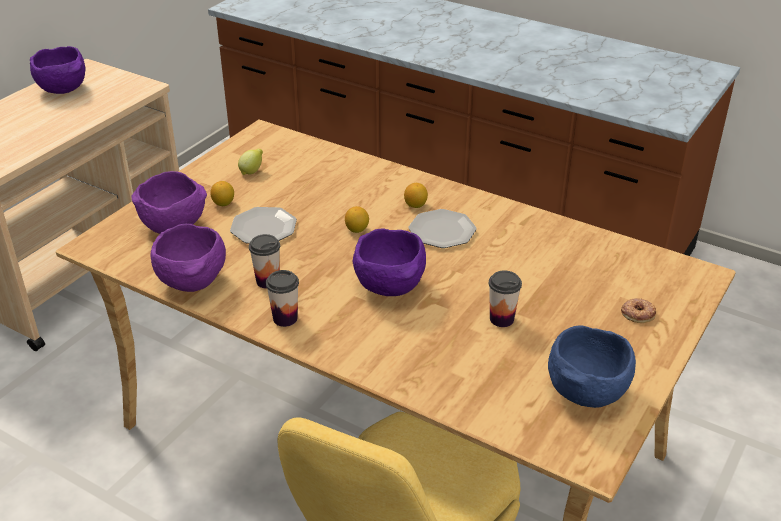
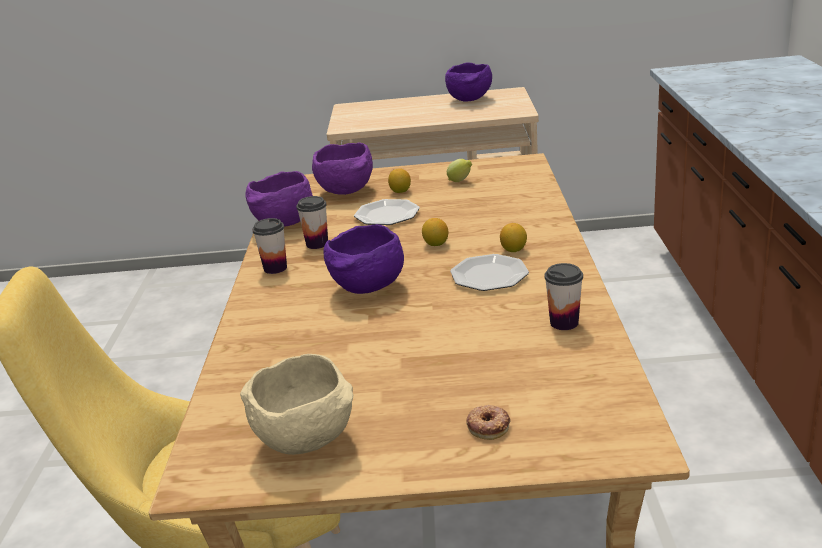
camera: 60 degrees right, 10 degrees down
(501, 319) = (381, 353): cup -> cup (564, 323)
(586, 391) = (308, 440): blue bowl -> beige bowl

